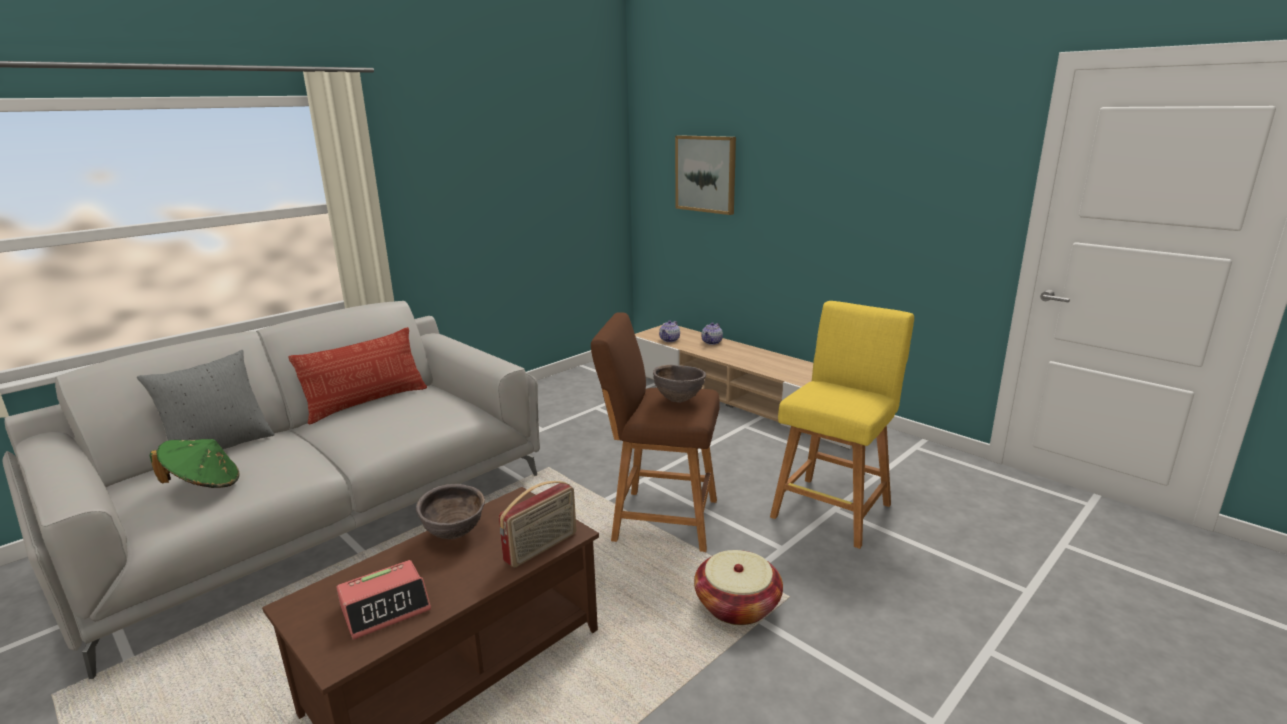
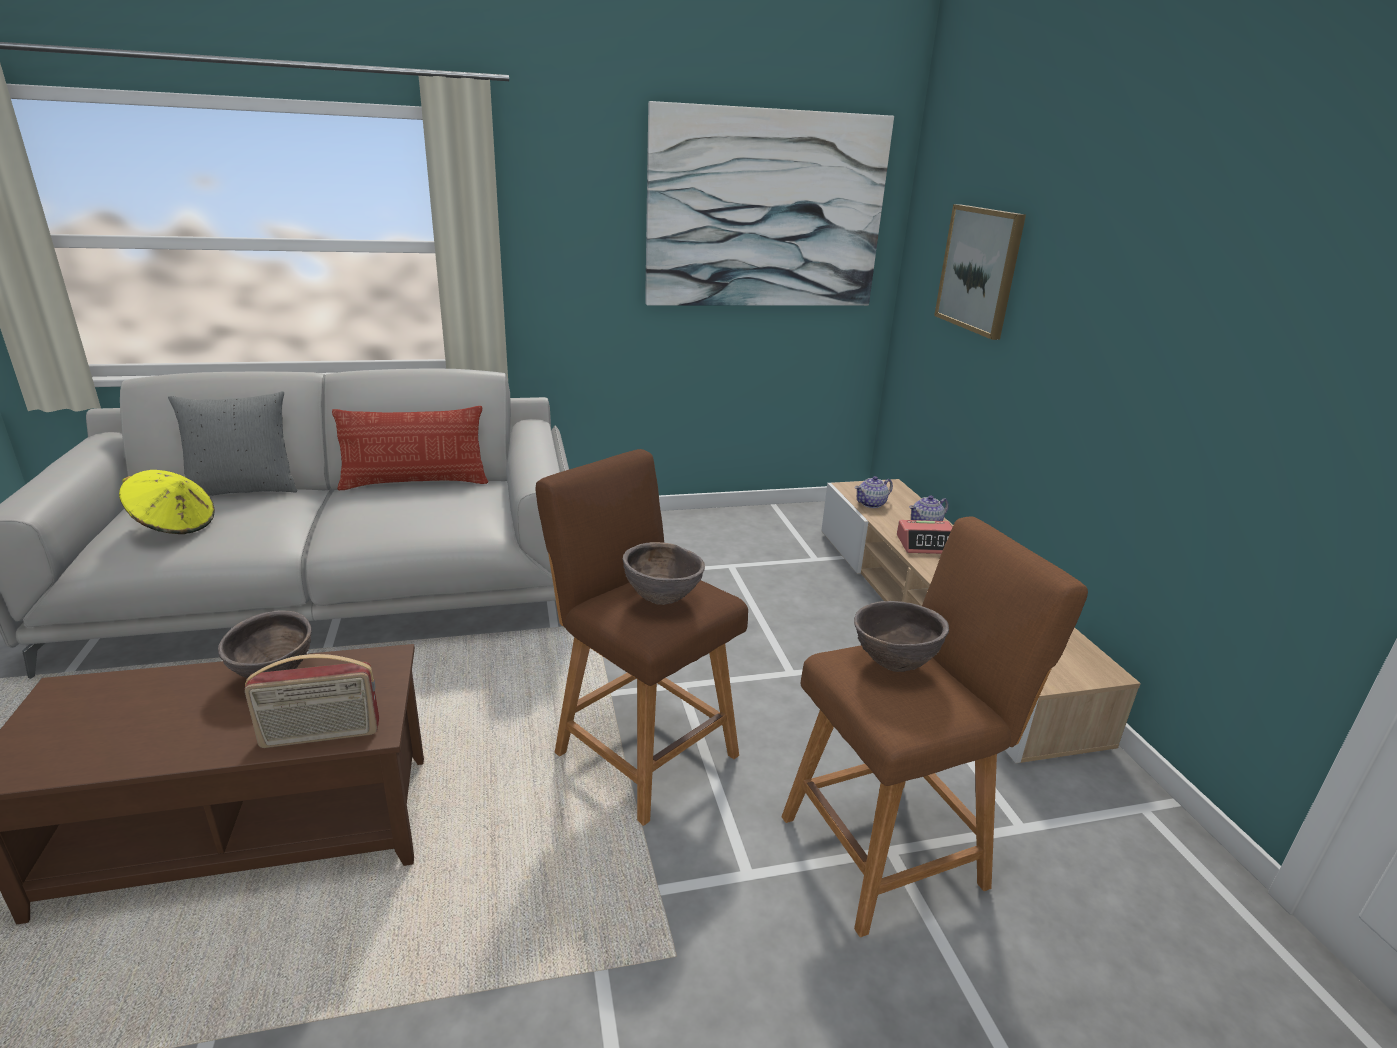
camera: 30 degrees right, 5 degrees up
(204, 485) = (174, 525): green hat -> yellow hat
(386, 607) = (107, 733): alarm clock -> alarm clock (927, 544)
(549, 153) = (766, 211): none -> picture
(737, 605) = (596, 927): basket -> none
(827, 390) = (893, 664): none -> brown bowl
(833, 508) = (891, 848): yellow stool -> brown stool

